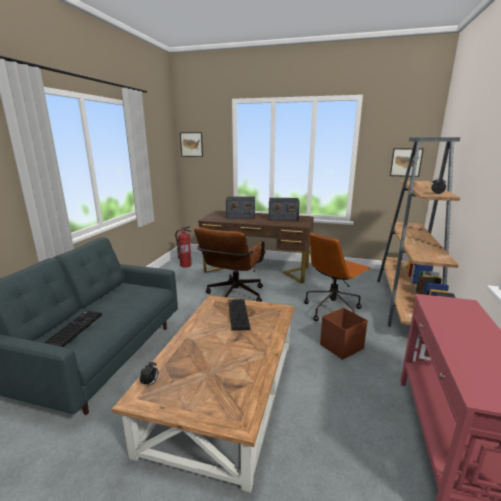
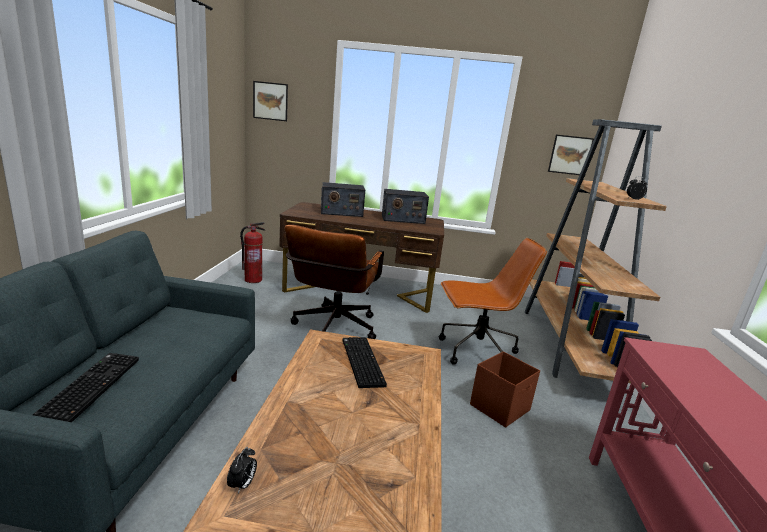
camera: 10 degrees left, 0 degrees up
(332, 309) = (476, 352): brown office chair -> brown office chair turned 135 degrees counterclockwise

